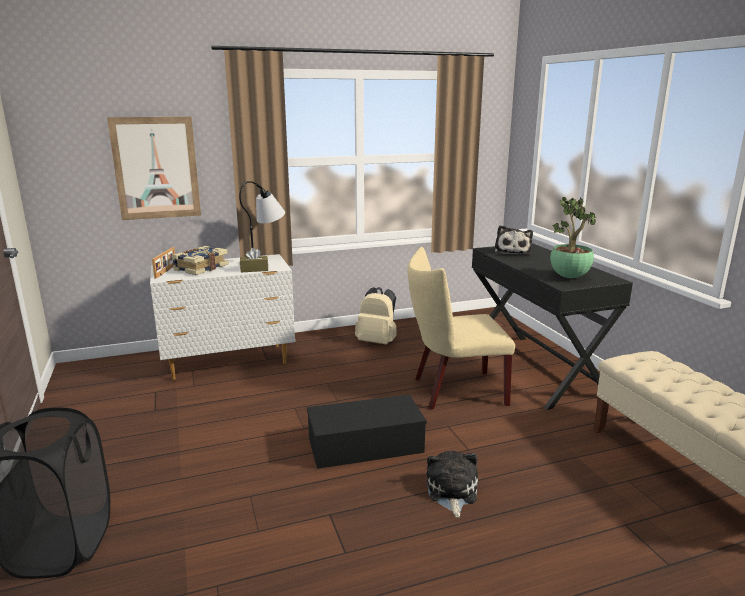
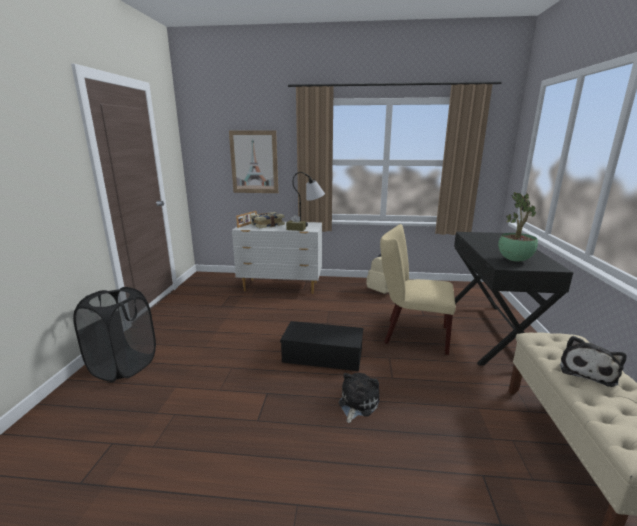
camera: 25 degrees right, 0 degrees up
(512, 251) = (486, 237): plush toy -> plush toy (587, 370)

